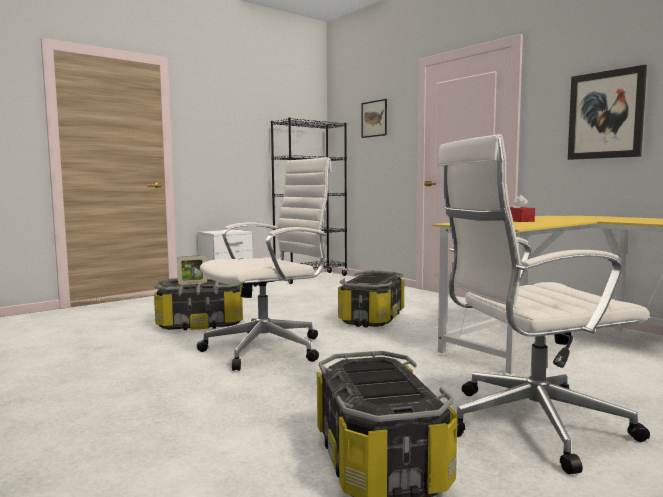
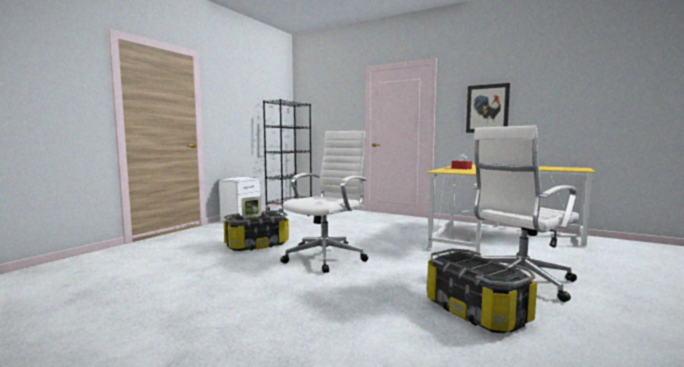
camera: 20 degrees left, 0 degrees up
(371, 318) = (363, 231): storage box -> none
(374, 118) = (332, 102): picture -> none

